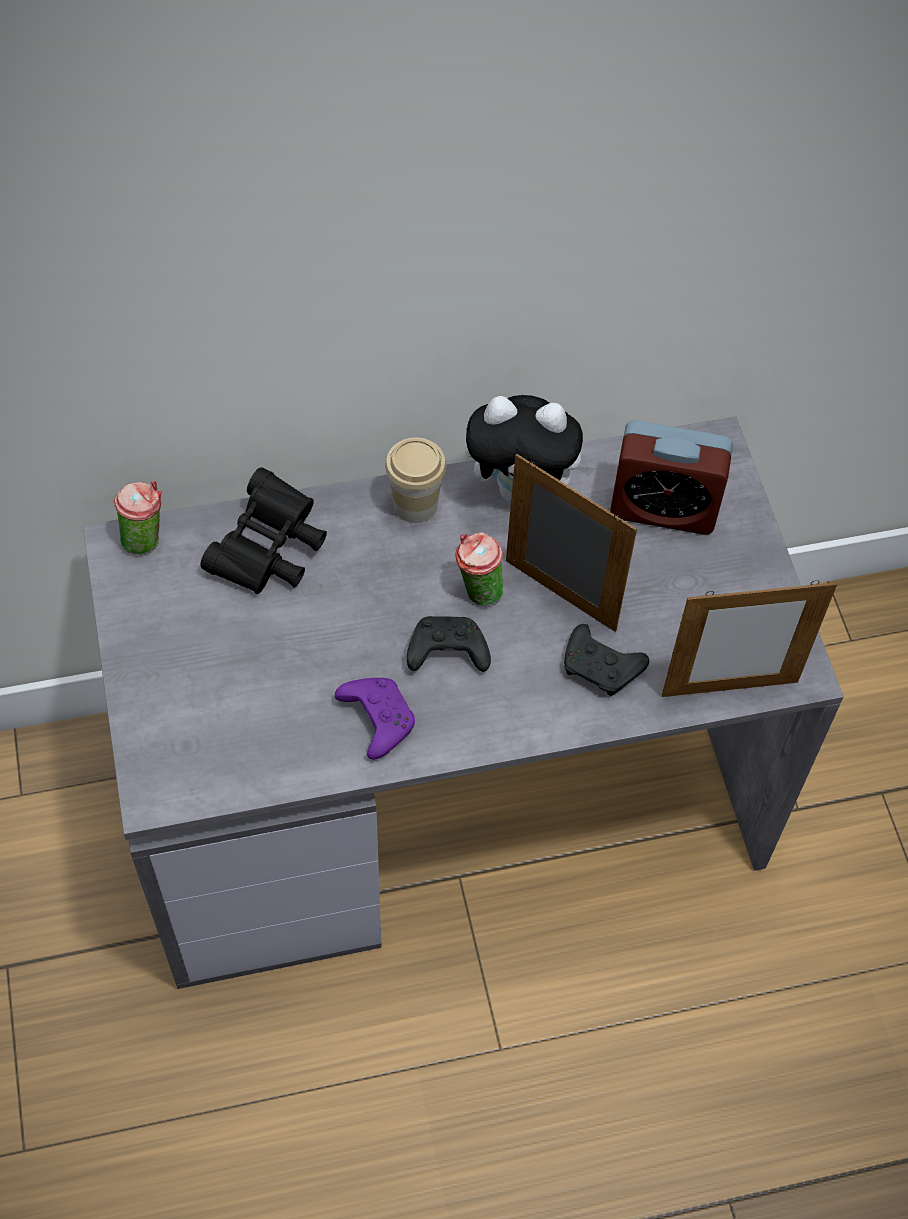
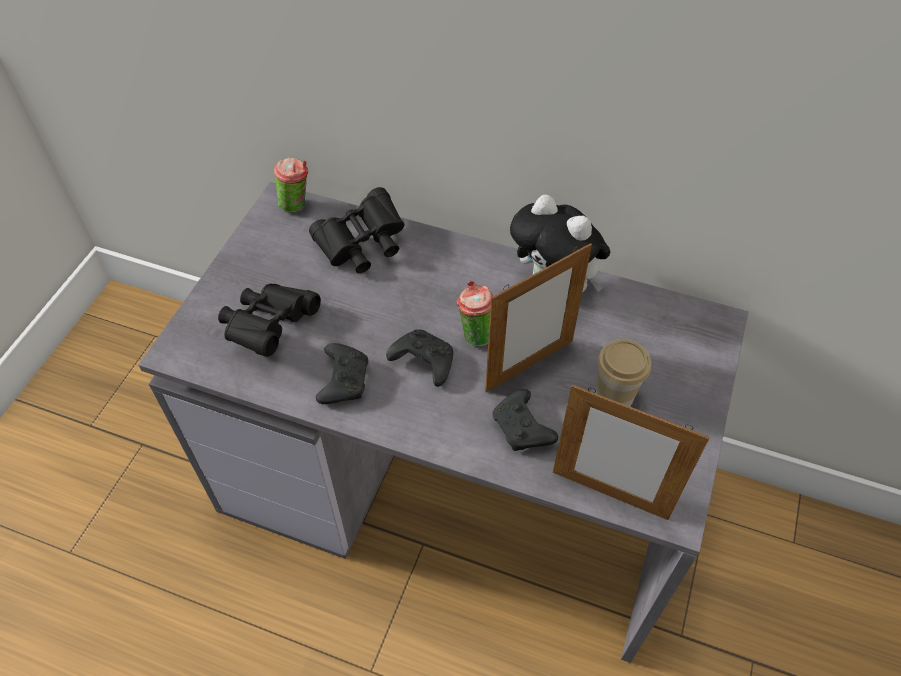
camera: 35 degrees right, 5 degrees down
(242, 706) = (269, 327): none -> black binoculars
(376, 719) = (343, 379): purple game controller -> black game controller
(415, 504) = (475, 262): cup -> cup (614, 395)
(560, 595) = (529, 365): picture frame -> picture frame turned 75 degrees clockwise
(663, 508) = (648, 345): alarm clock -> none

